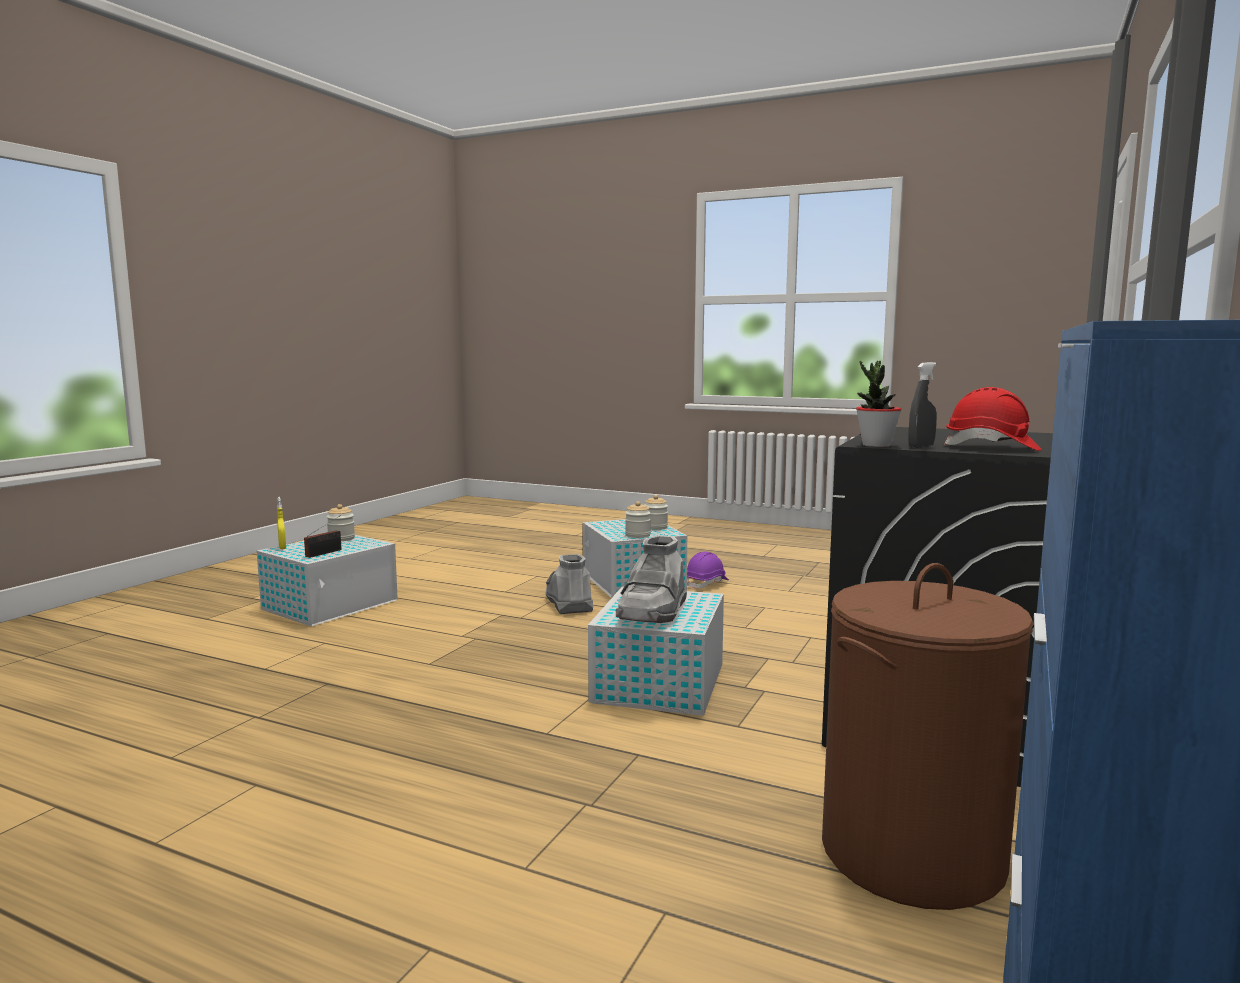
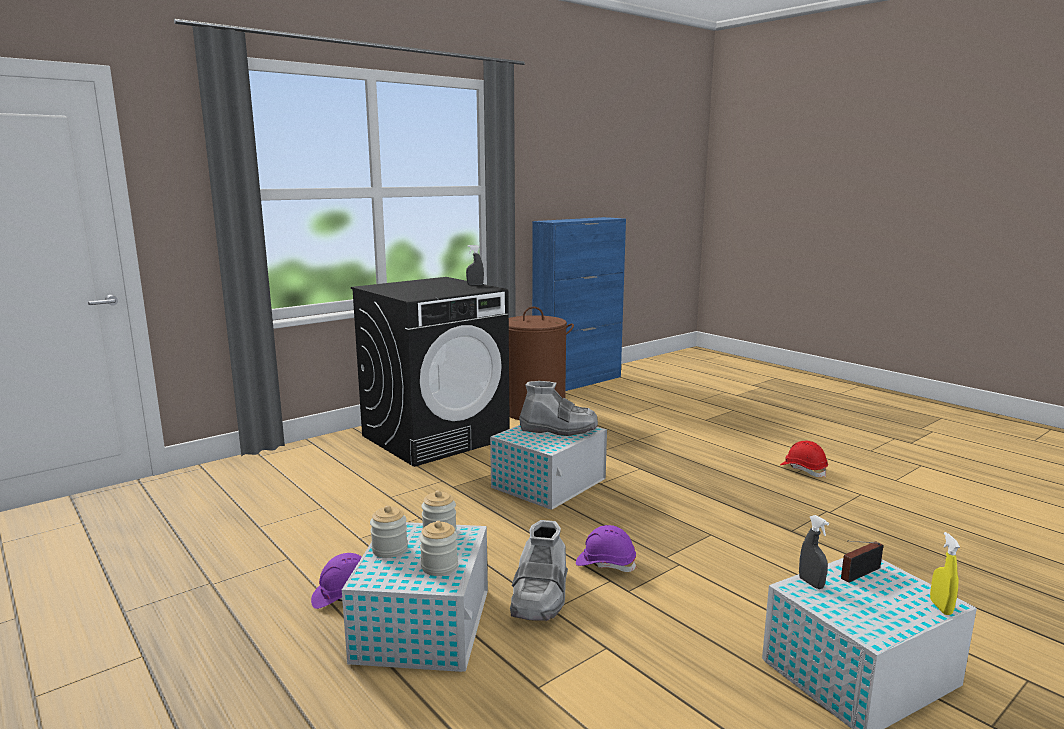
camera: 155 degrees left, 5 degrees up
(341, 538) = (863, 621): jar -> jar (439, 566)
(364, 546) = (811, 583): none -> grey spray bottle
(530, 625) = (605, 564): none -> purple hard hat
(652, 613) = (559, 429): grey boot -> grey boot turned 60 degrees clockwise
(876, 445) = (489, 287): potted plant -> none
(991, 448) = (449, 282): red hard hat -> red hard hat (803, 470)

